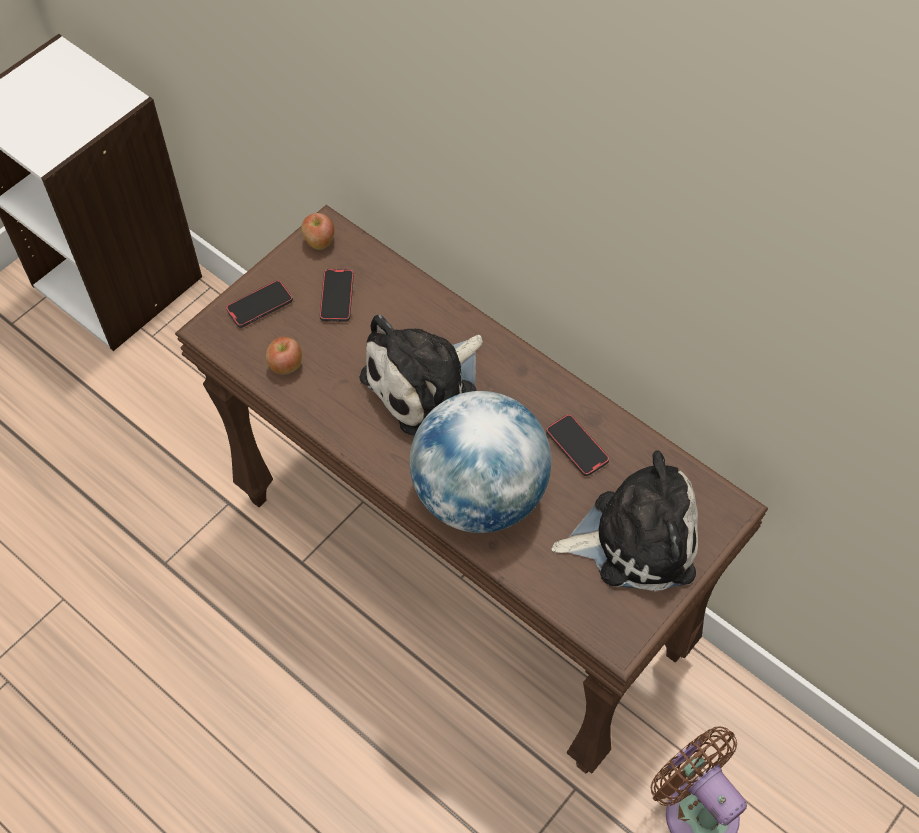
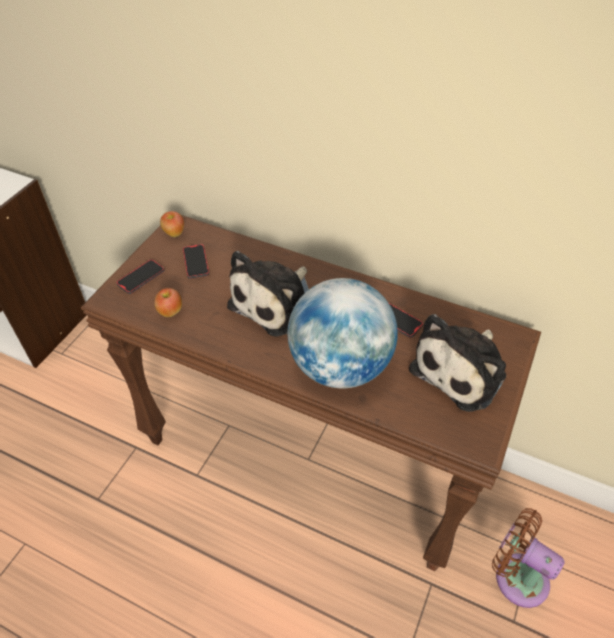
camera: 15 degrees left, 10 degrees down
(635, 538) = (462, 370): plush toy -> plush toy turned 150 degrees clockwise

